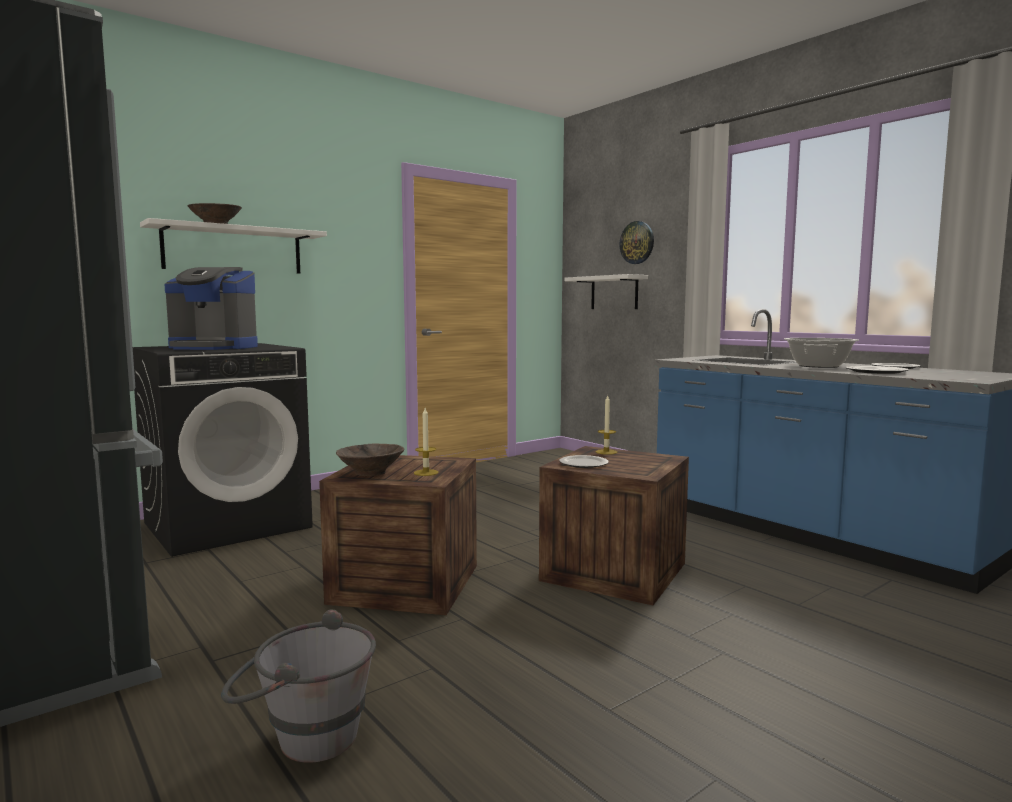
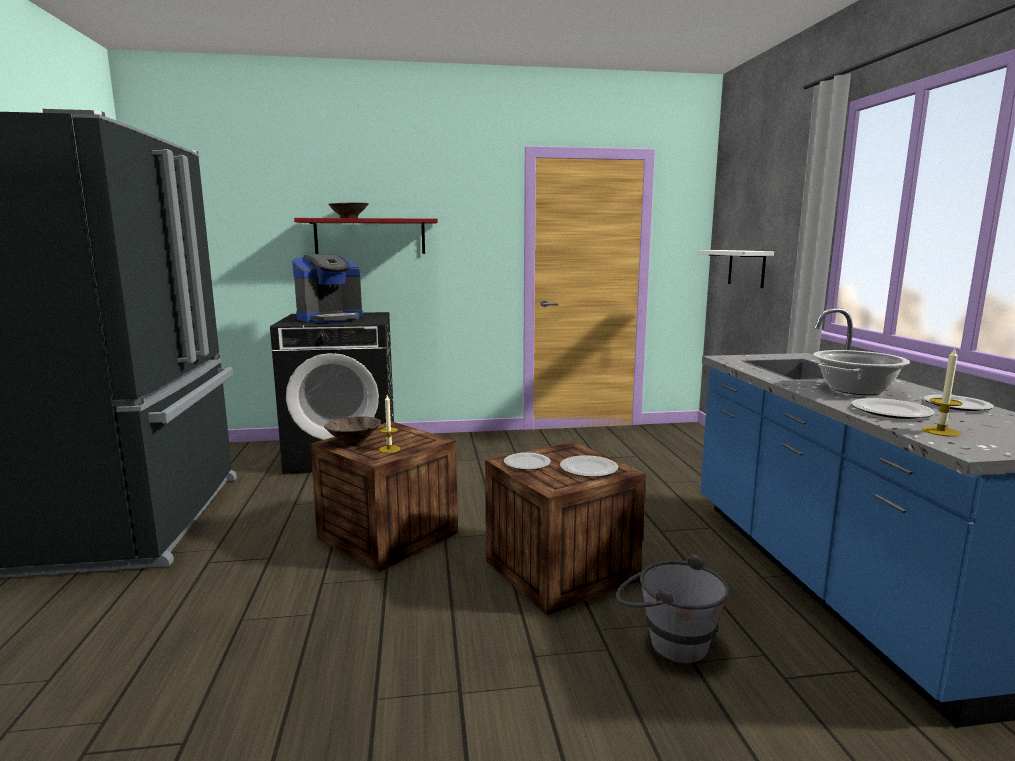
camera: 30 degrees right, 5 degrees up
(214, 347) = (330, 319): coffee machine -> coffee machine turned 75 degrees counterclockwise
(233, 250) = (370, 236): white shelf -> red shelf
(302, 737) = (181, 637): grey bucket -> grey bucket (667, 640)
(606, 452) = (576, 453): candle -> candle (940, 431)
(637, 242) = (768, 214): wall clock -> none
(641, 459) = (589, 469): none -> plate

